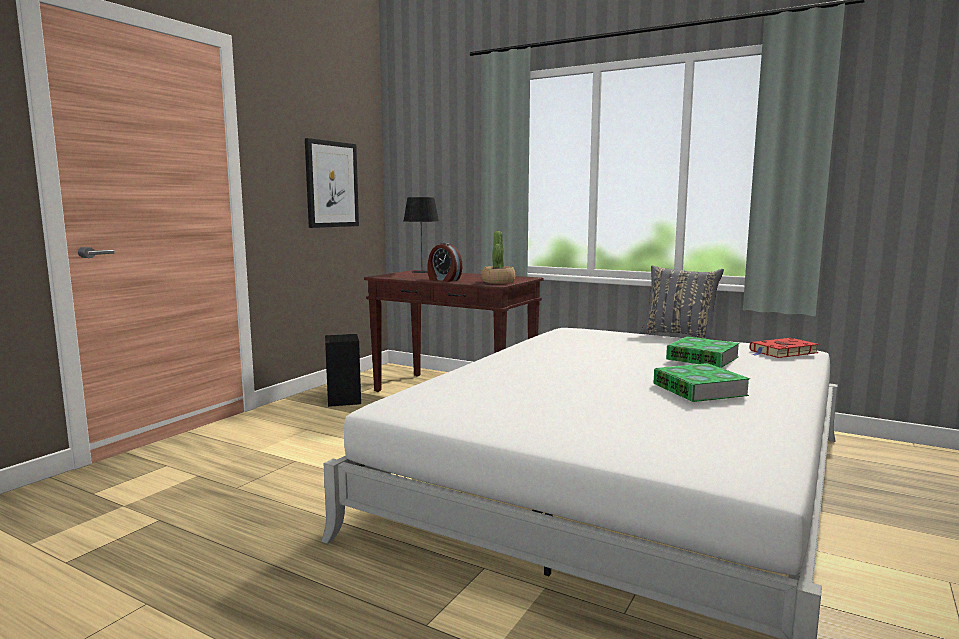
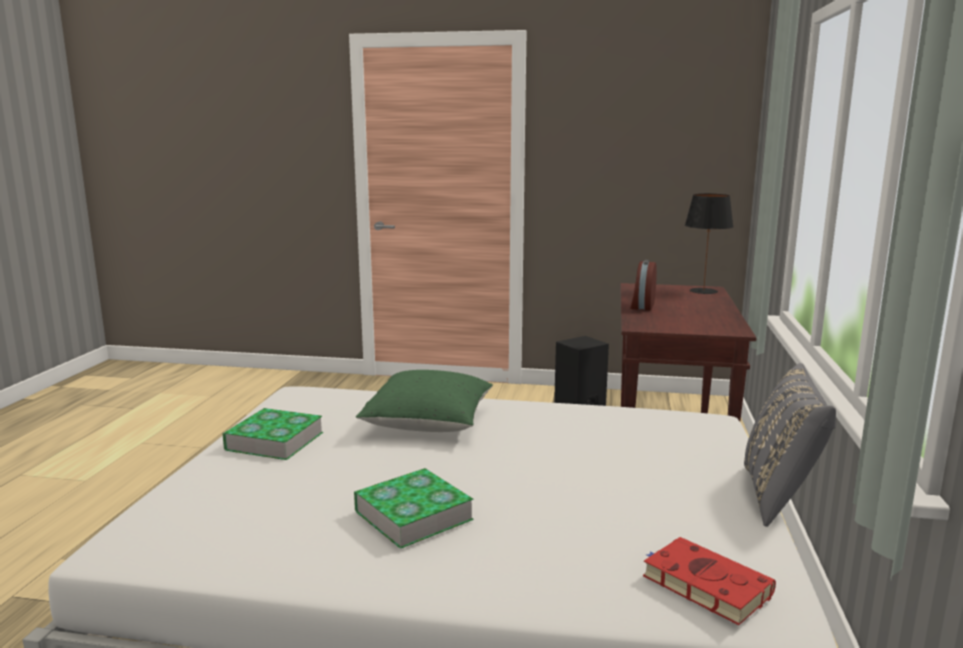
camera: 70 degrees right, 5 degrees up
(331, 184) = (651, 171): picture -> none
(498, 282) = (662, 325): potted plant -> none
(527, 374) = (428, 423): none -> green pillow
(702, 358) = (584, 512): book -> book (274, 441)

